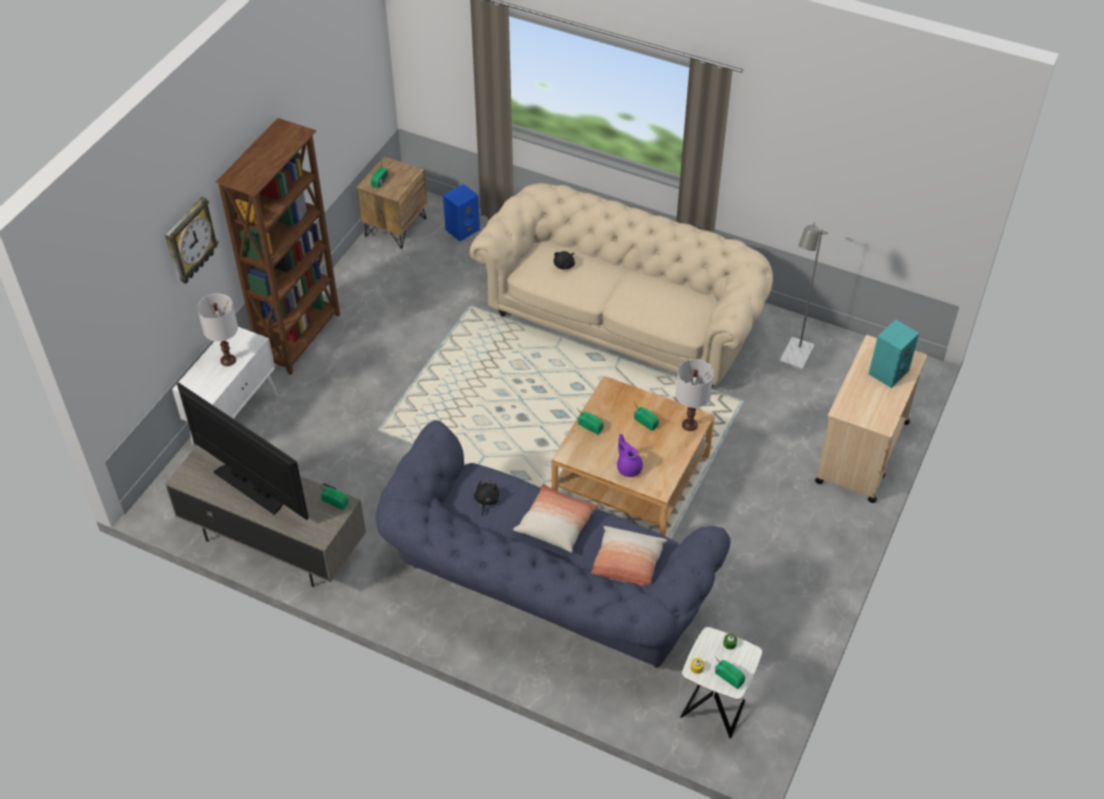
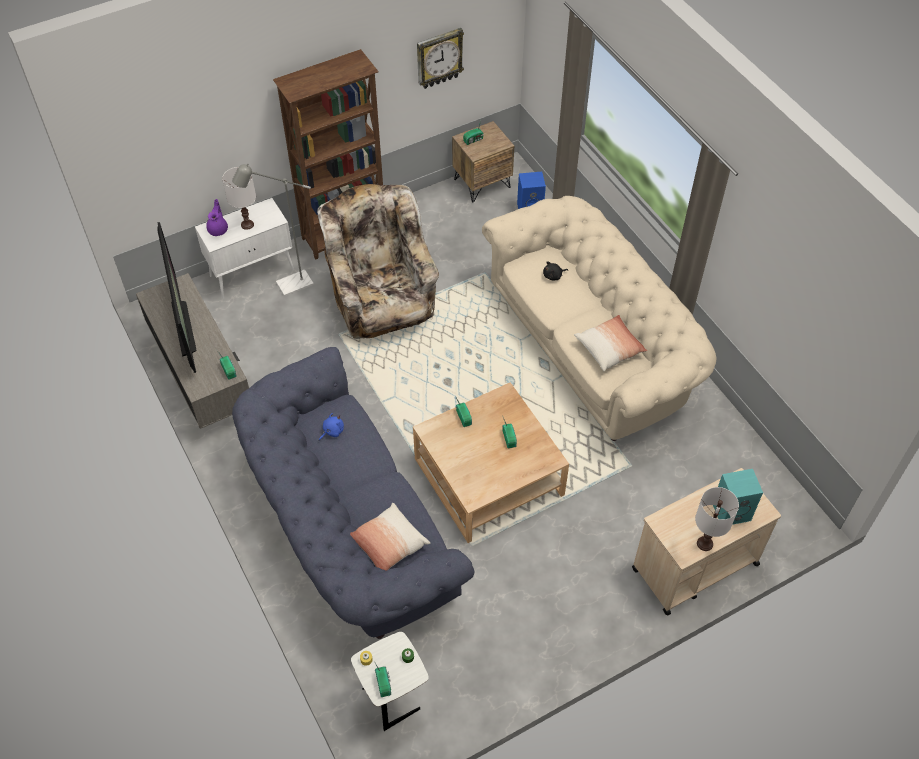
camera: 35 degrees right, 5 degrees up
(189, 241) = (236, 118): wall clock -> wall clock (439, 58)
(393, 378) = (382, 300): none -> beige armchair
(486, 501) = (332, 431): black plush toy -> blue plush toy
(556, 525) = (366, 480): pillow -> pillow (609, 348)
(628, 467) = (464, 467): purple teapot -> purple teapot (218, 229)
(690, 424) = (542, 460): white table lamp -> white table lamp (705, 543)
(794, 359) = (705, 455): grey floor lamp -> grey floor lamp (288, 286)

